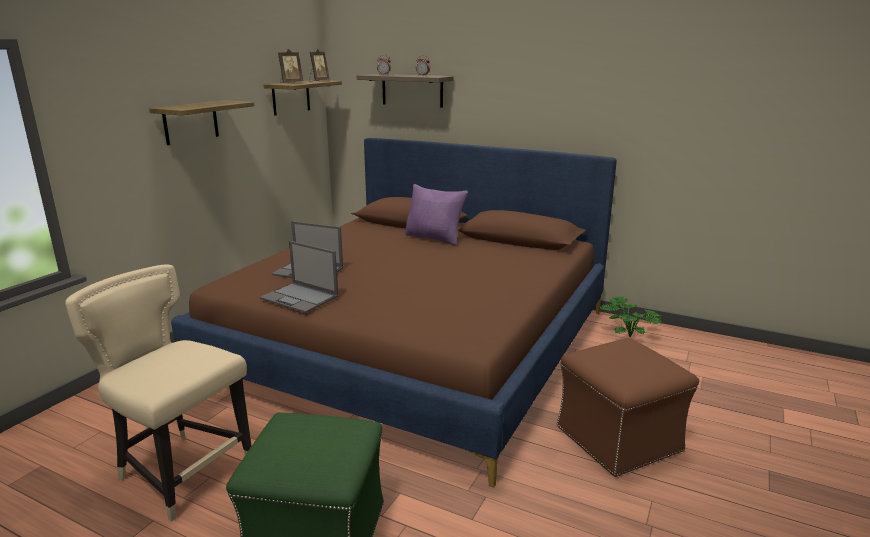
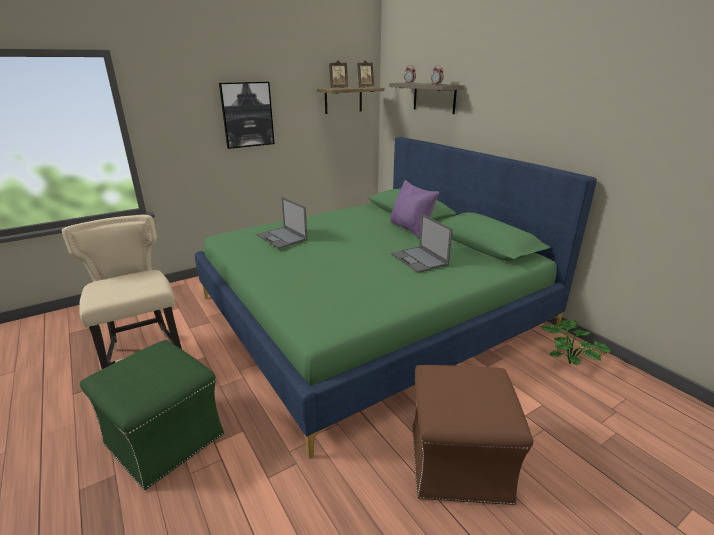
camera: 30 degrees right, 5 degrees up
(191, 122) = (247, 114): shelf -> picture
(300, 298) = (252, 257): laptop -> laptop (419, 259)
(415, 344) = (370, 313): brown bed -> green bed

